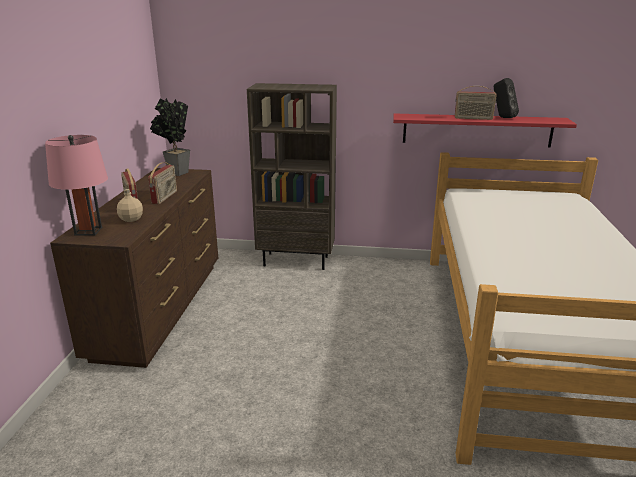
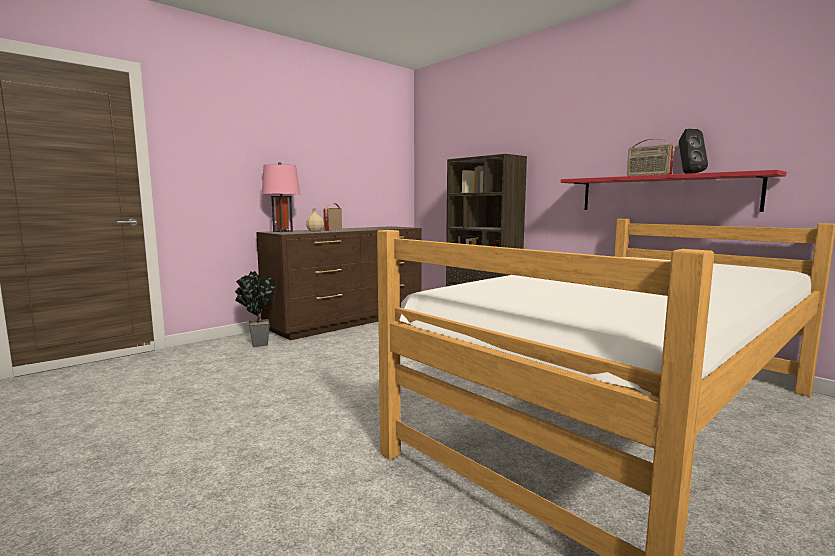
camera: 40 degrees right, 15 degrees down
(165, 197) = (358, 229): radio -> none
(175, 173) = (394, 227): potted plant -> potted plant (257, 344)

